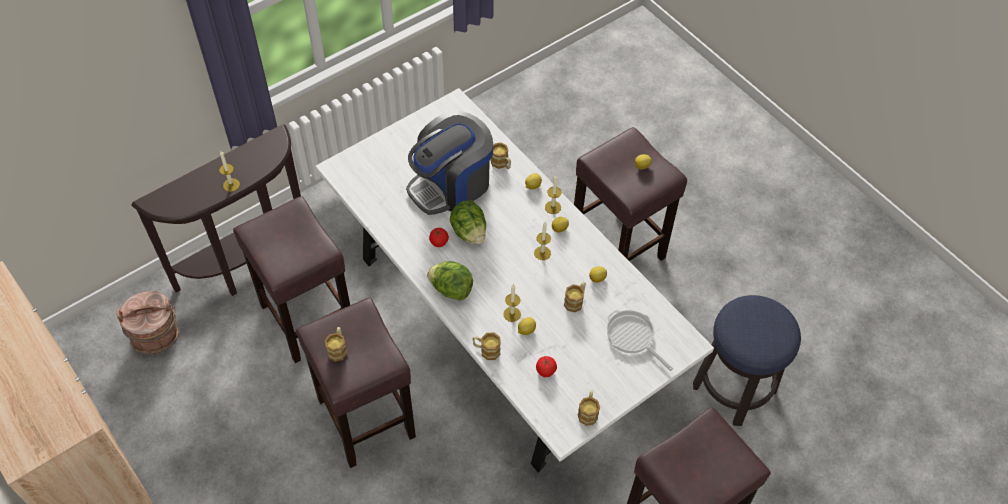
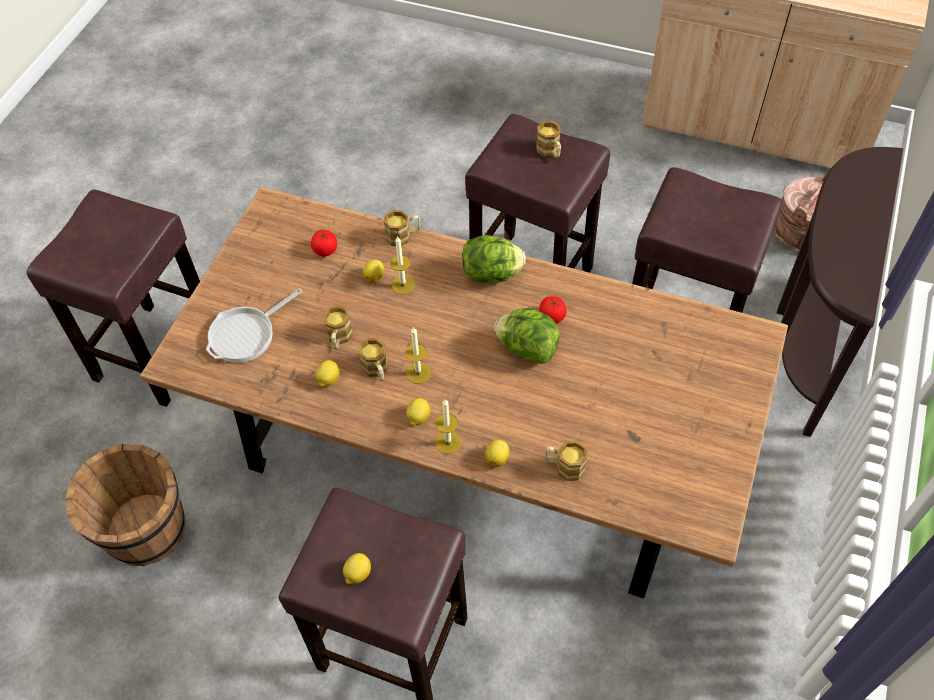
camera: 150 degrees right, 0 degrees up
(231, 185) = (832, 218): candle -> none
(451, 185) = (602, 396): coffee machine -> none
(501, 324) = (470, 447): white dining table -> brown dining table
(588, 412) = (255, 236): mug -> mug (376, 370)
(632, 336) = (246, 334): frying pan -> frying pan turned 120 degrees clockwise
(734, 388) = (147, 531): stool -> brown bucket

